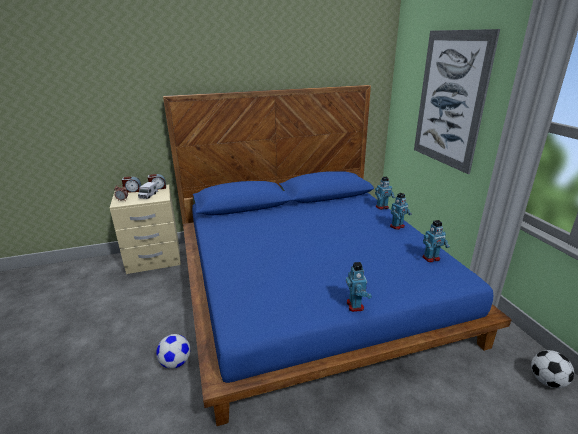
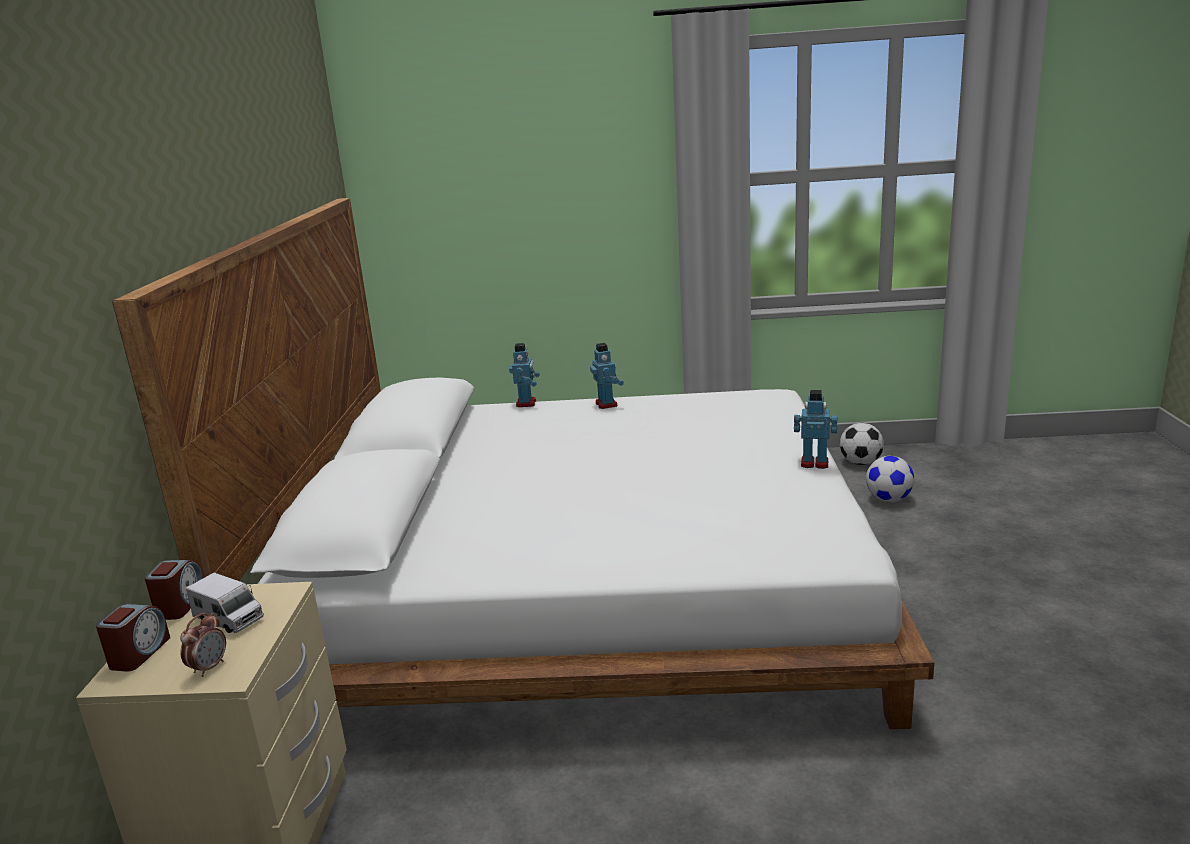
camera: 70 degrees left, 5 degrees down
(175, 363) = (745, 782): football -> football (888, 499)
(310, 286) = (585, 583): blue bed -> white bed
(431, 258) = (718, 401): toy robot -> none
(450, 100) = (534, 187): picture -> none

